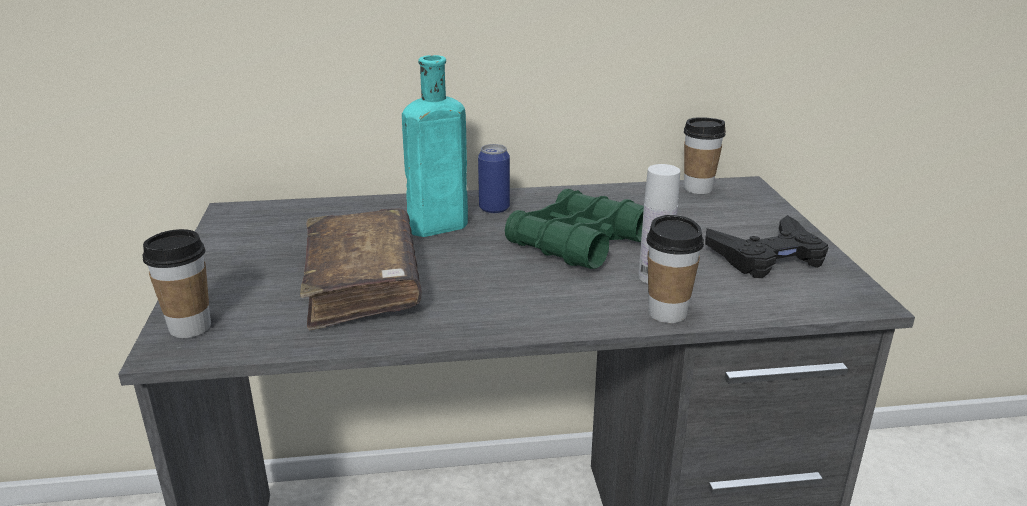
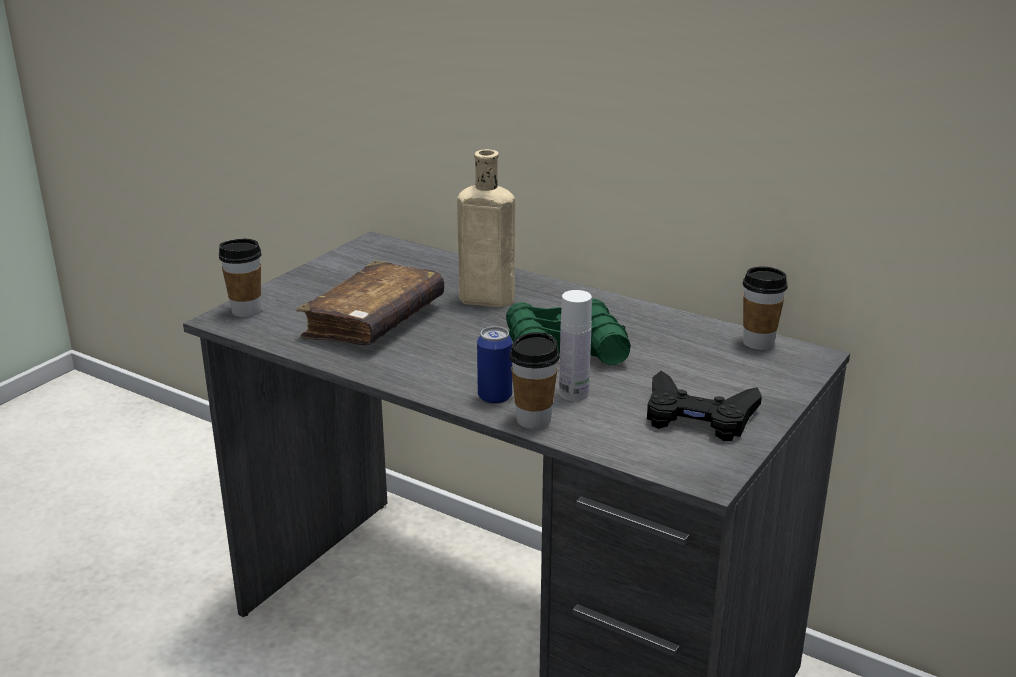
camera: 40 degrees right, 0 degrees up
(434, 227) = (482, 299): turquoise bottle -> beige bottle
(494, 209) = (551, 300): can -> can (495, 397)

